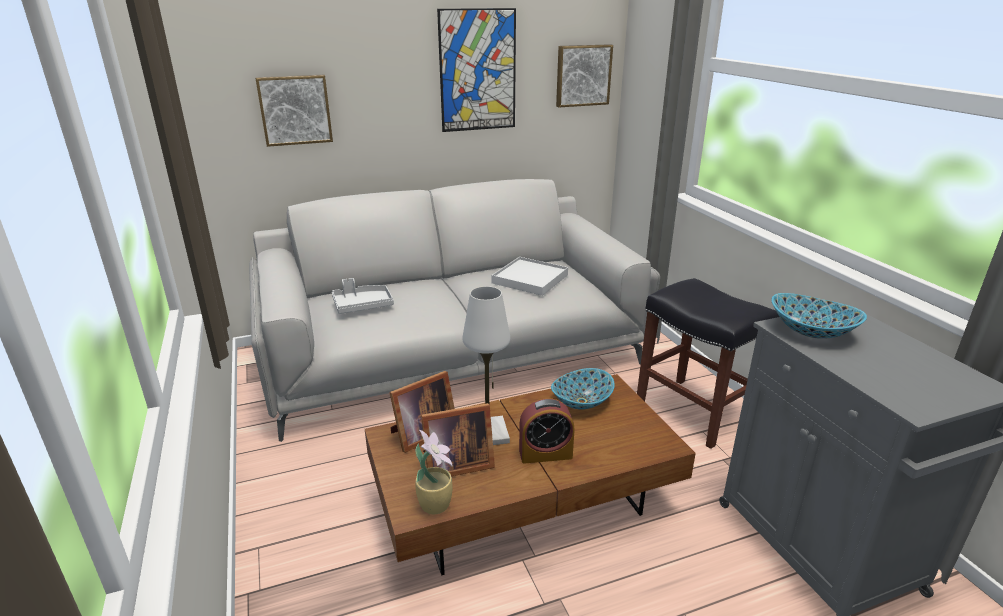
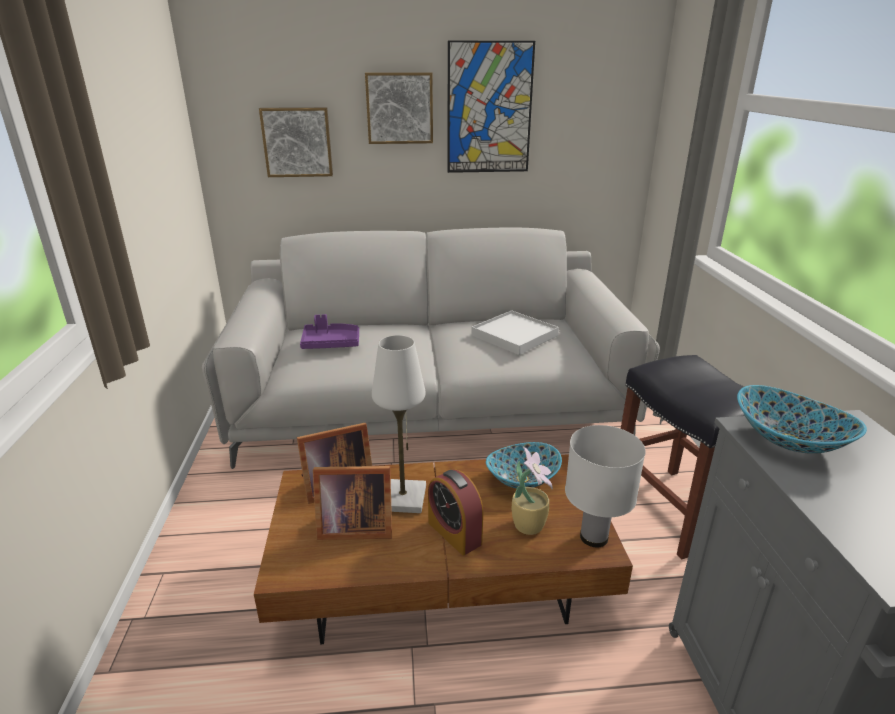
camera: 15 degrees right, 0 degrees up
(362, 305) = (331, 343): grey tray -> purple tray
(435, 503) = (311, 567): potted plant -> potted plant (529, 524)
(545, 454) = (454, 533): alarm clock -> alarm clock turned 45 degrees clockwise
(582, 75) = (610, 118): picture -> picture (399, 108)
(657, 437) = (593, 537): none -> white table lamp

